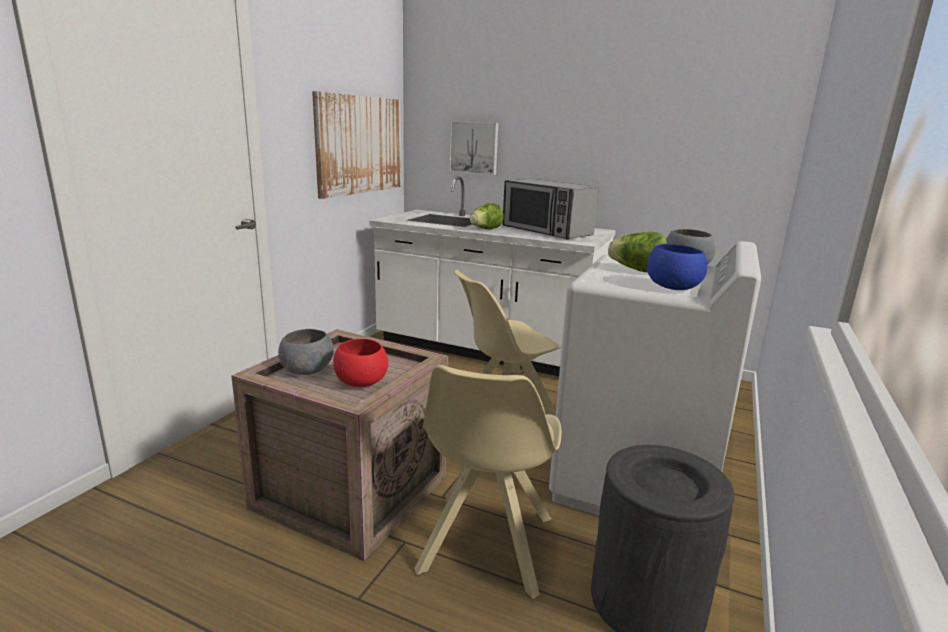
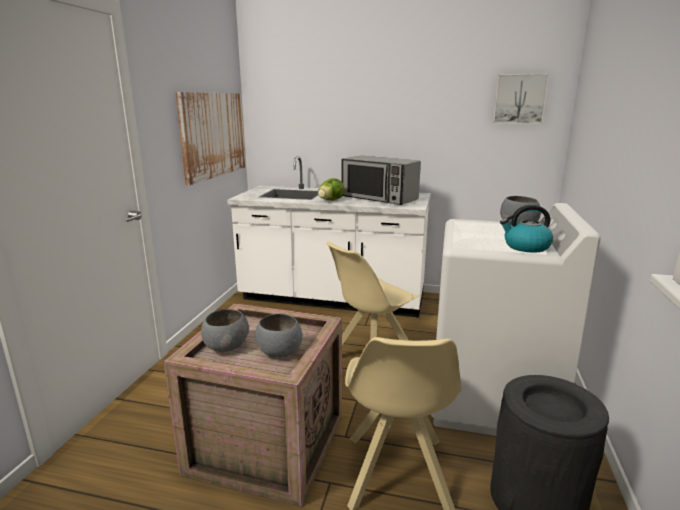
camera: 10 degrees left, 0 degrees up
(361, 382) = (279, 352): red bowl -> grey bowl
(474, 148) = (307, 131): picture -> picture (519, 99)
(637, 270) = (486, 233): lettuce -> none
(674, 288) = (526, 247): blue bowl -> kettle

